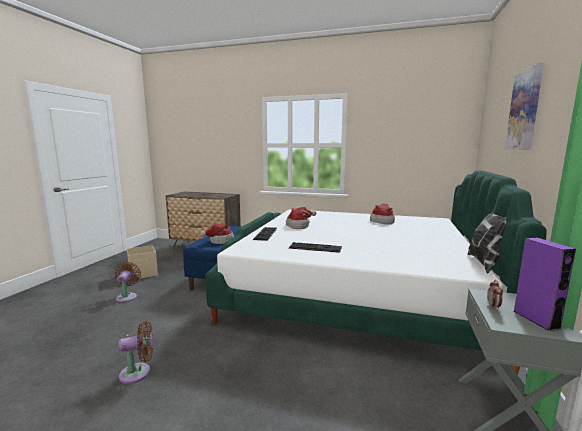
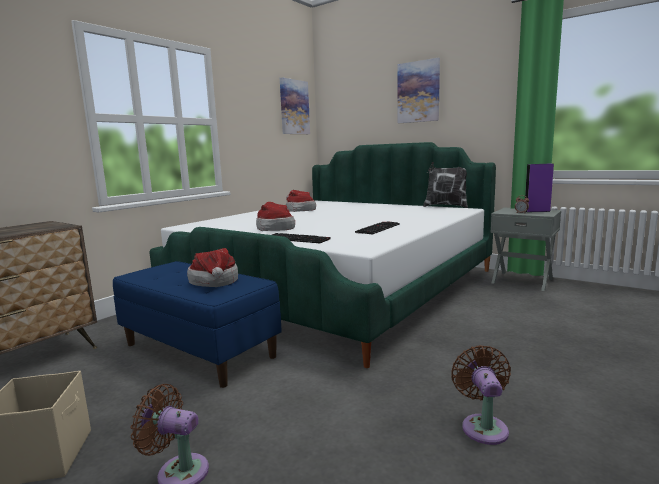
camera: 70 degrees left, 0 degrees up
(441, 128) = (294, 107): none -> picture

